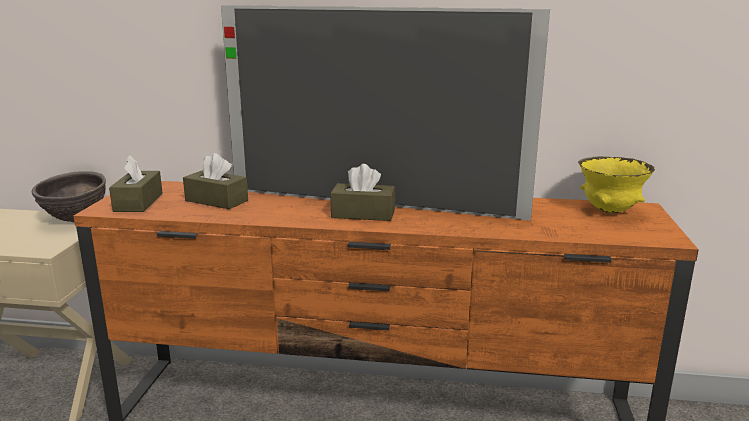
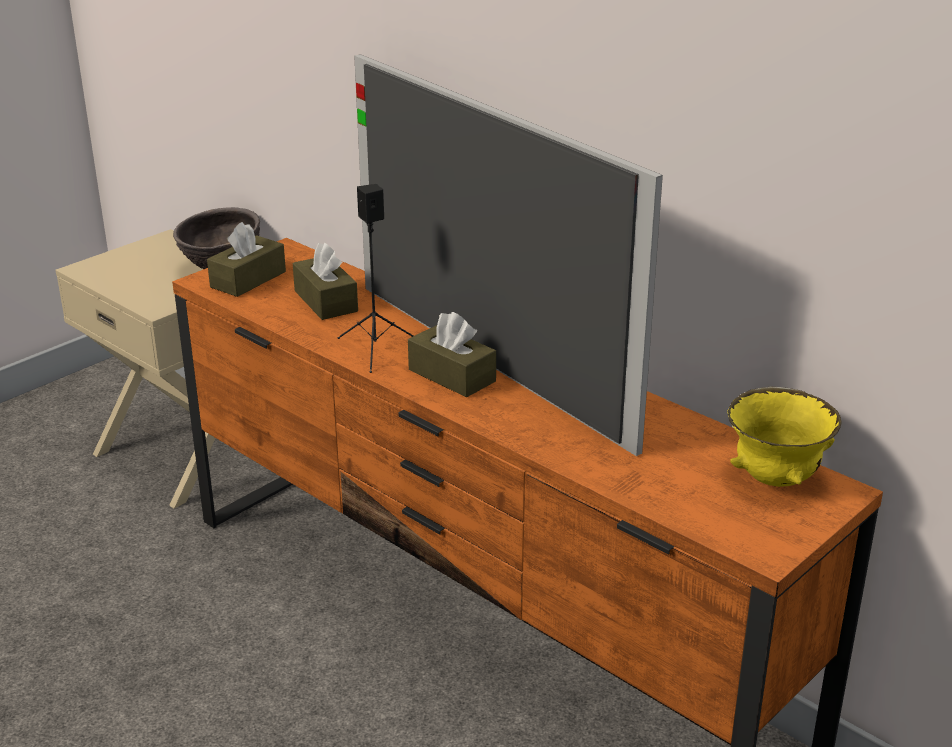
camera: 35 degrees right, 10 degrees up
(292, 214) = (375, 350): none -> black speaker

